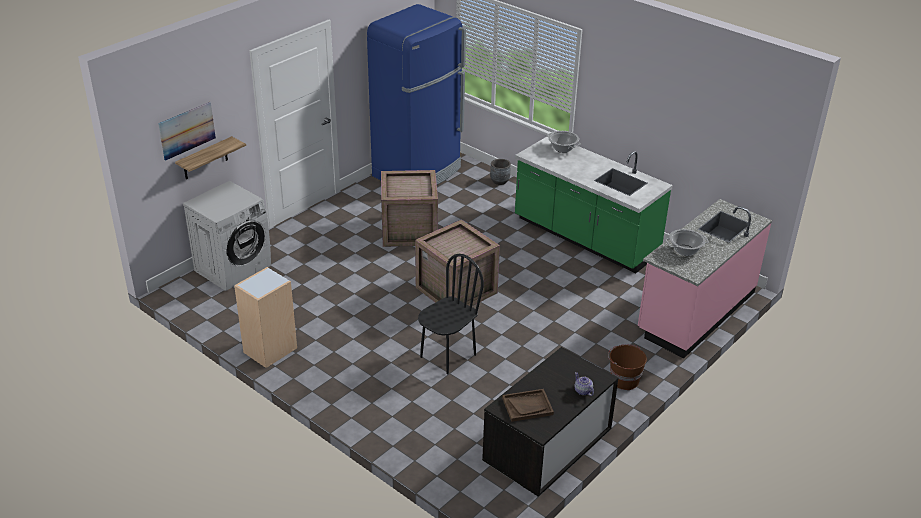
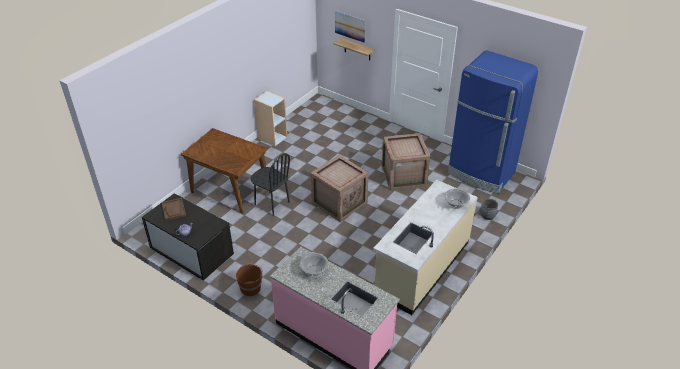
camera: 85 degrees right, 5 degrees up
(233, 269) = (343, 114): white washing machine -> none
(402, 403) = (229, 189): none -> brown dining table
(585, 237) = (422, 267): green counter -> beige counter

